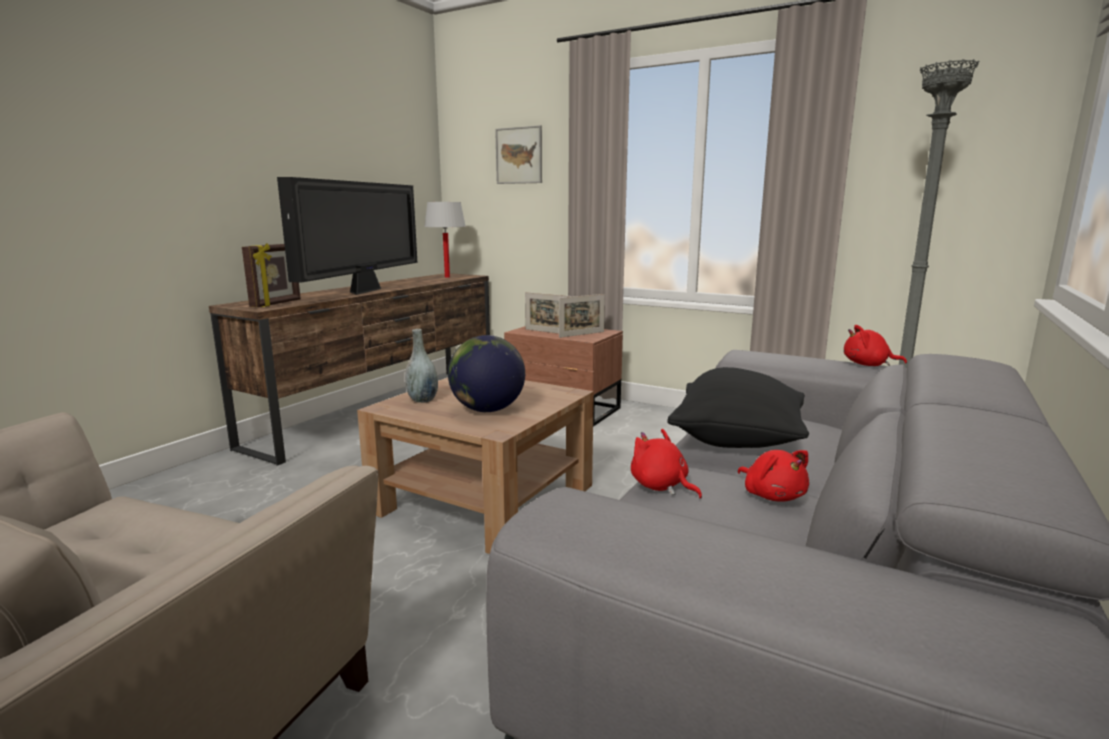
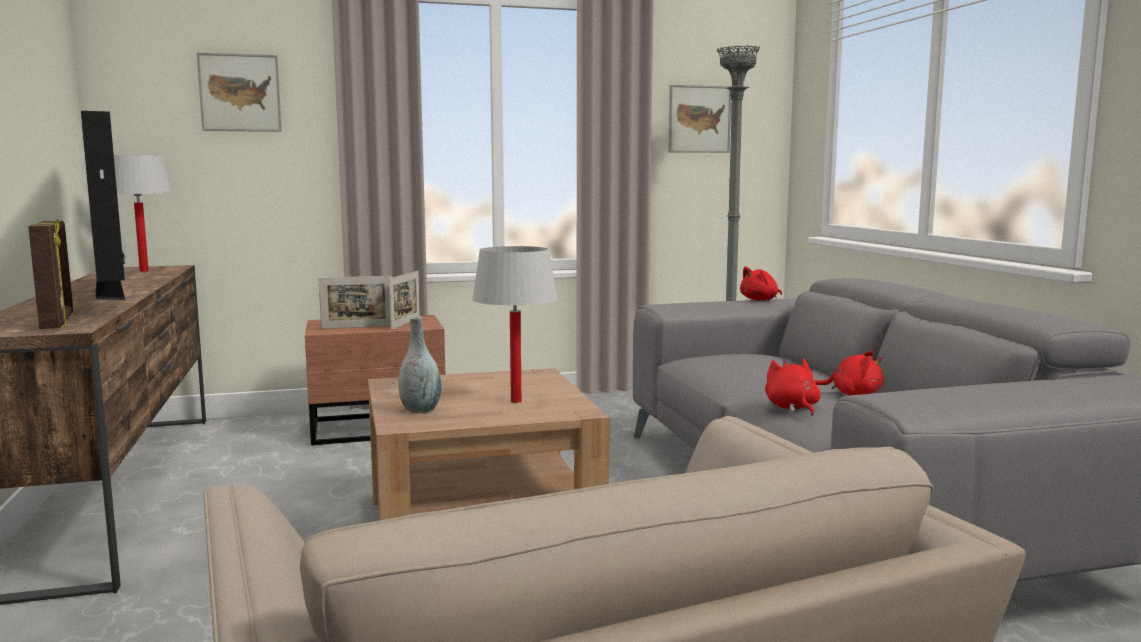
camera: 45 degrees left, 5 degrees down
(488, 410) = (516, 401): globe -> white table lamp
(661, 486) = (792, 408): red plush toy -> red plush toy turned 75 degrees clockwise
(737, 441) = (754, 373): black pillow -> none
(924, 154) = (699, 119): none -> picture

